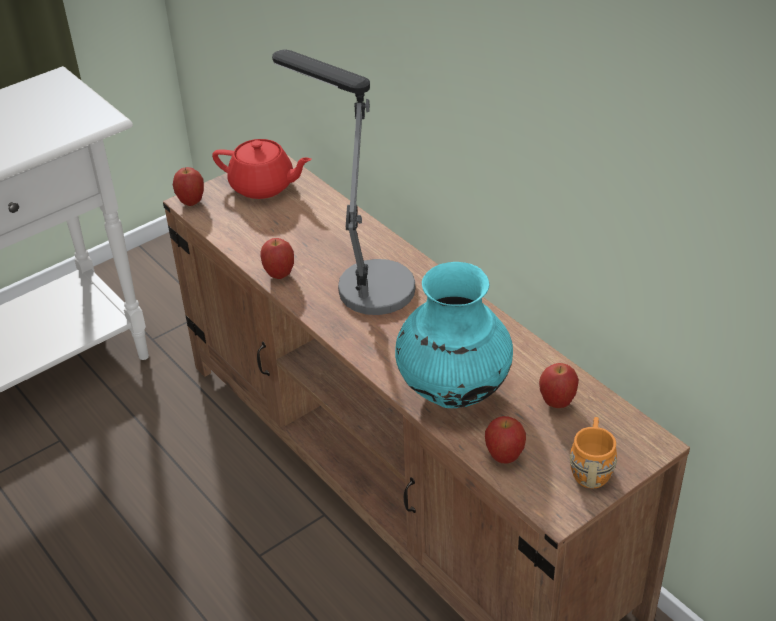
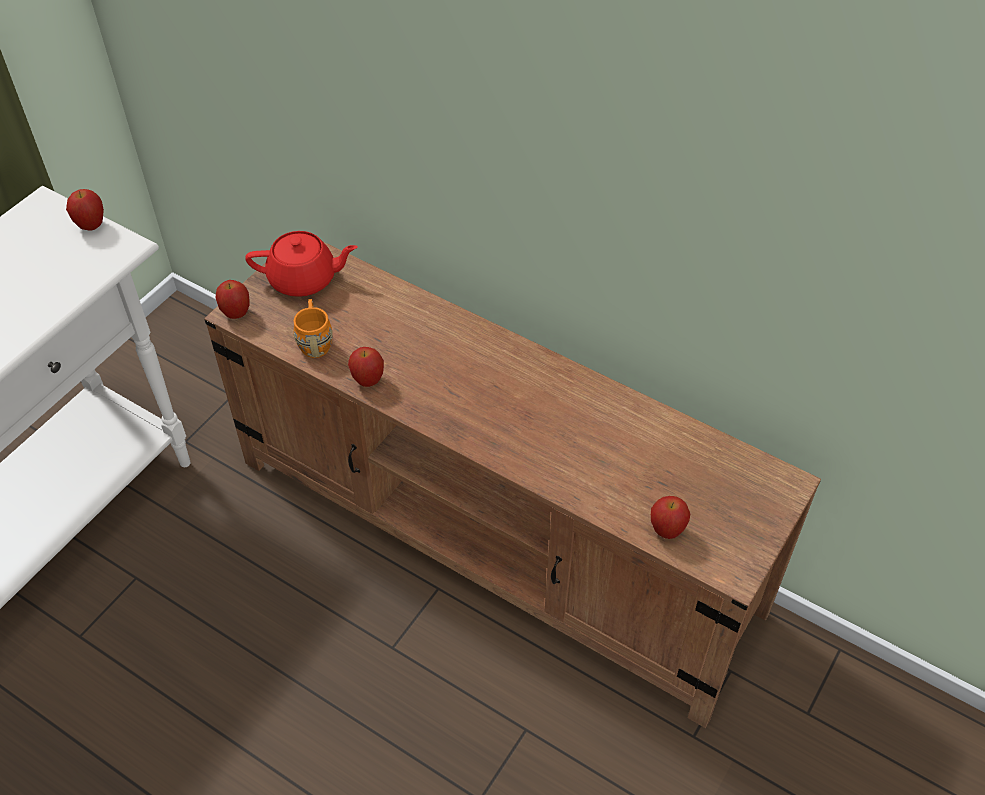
camera: 20 degrees left, 10 degrees up
(360, 278) = (451, 367): table lamp -> none
(453, 389) = (591, 470): turquoise vase -> none
(557, 403) = (690, 461): apple -> apple (91, 226)
(591, 467) = (746, 521): orange mug -> orange mug (315, 340)

